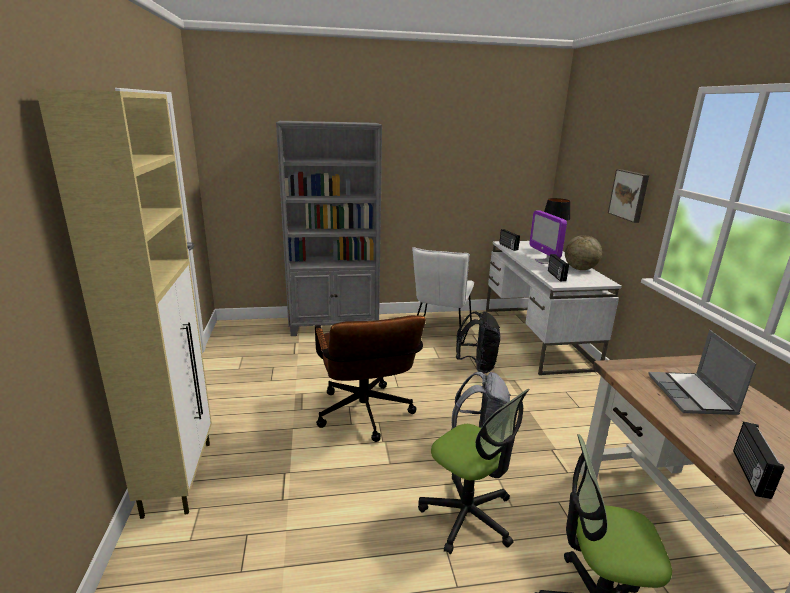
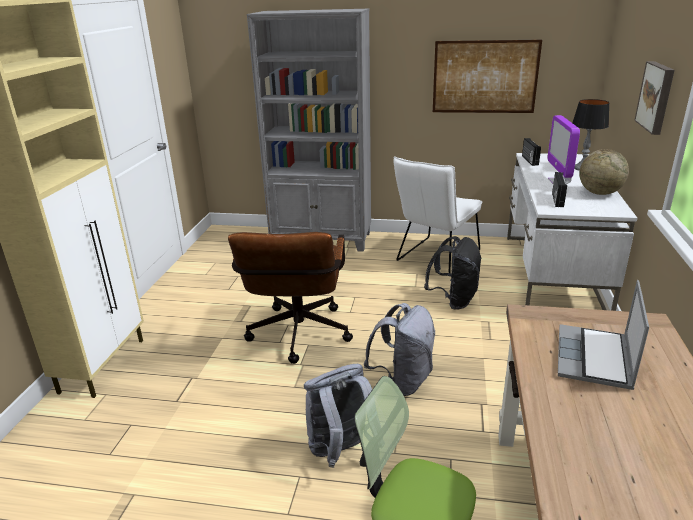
camera: 20 degrees right, 5 degrees up
(468, 181) = (485, 77): none -> picture
(468, 516) = (341, 452): office chair -> grey backpack
(749, 473) = (572, 455): radio -> none

